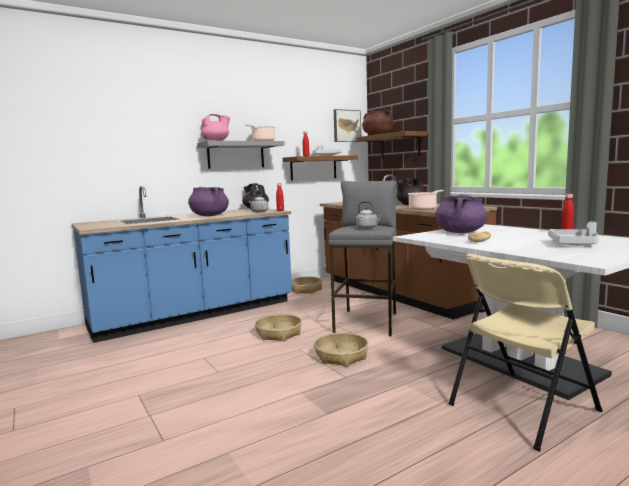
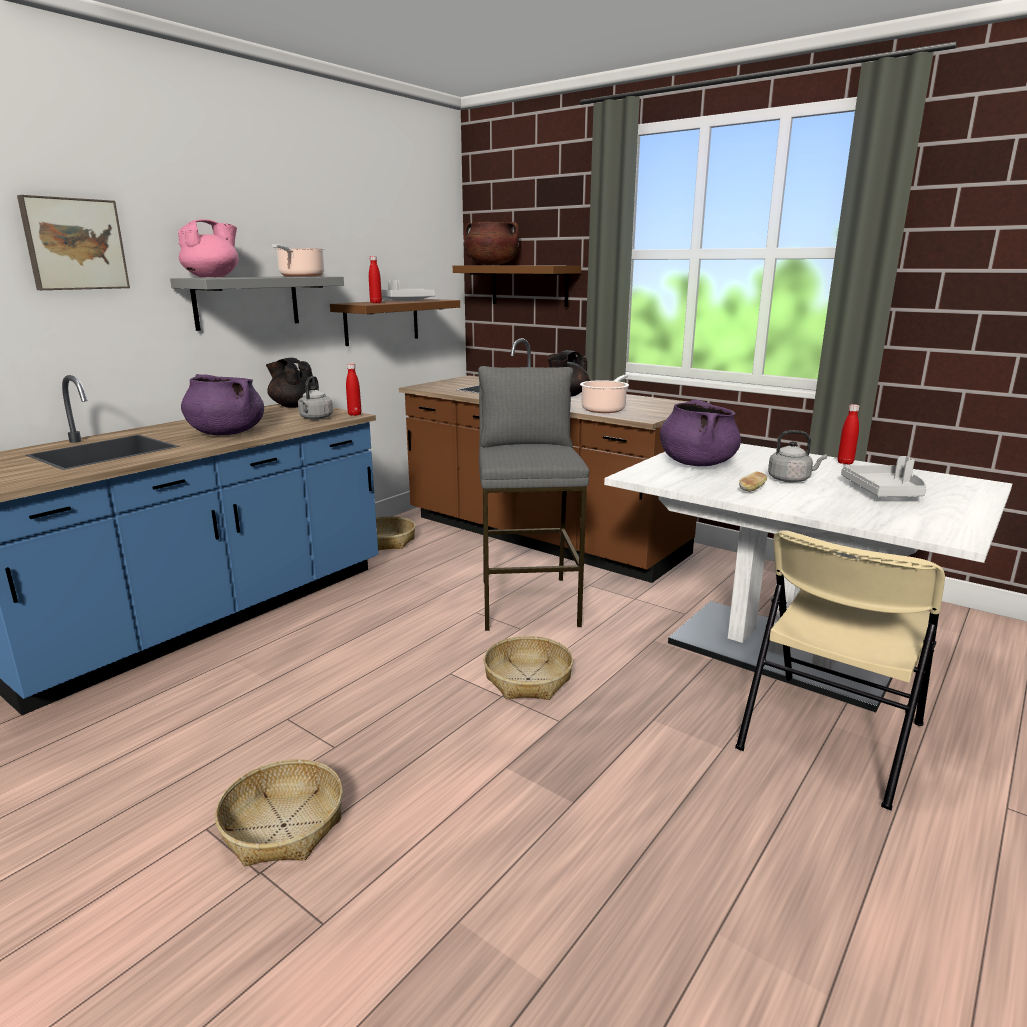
camera: 20 degrees left, 10 degrees up
(278, 333) = (394, 644): basket -> basket (283, 825)
(346, 126) = (432, 242): picture -> picture (74, 244)
(368, 228) = (543, 455): grey kettle -> grey kettle (791, 479)

